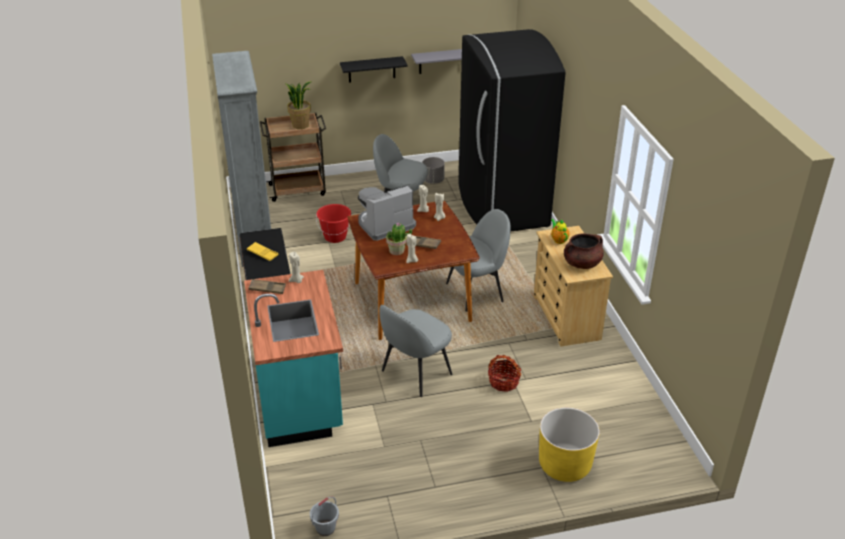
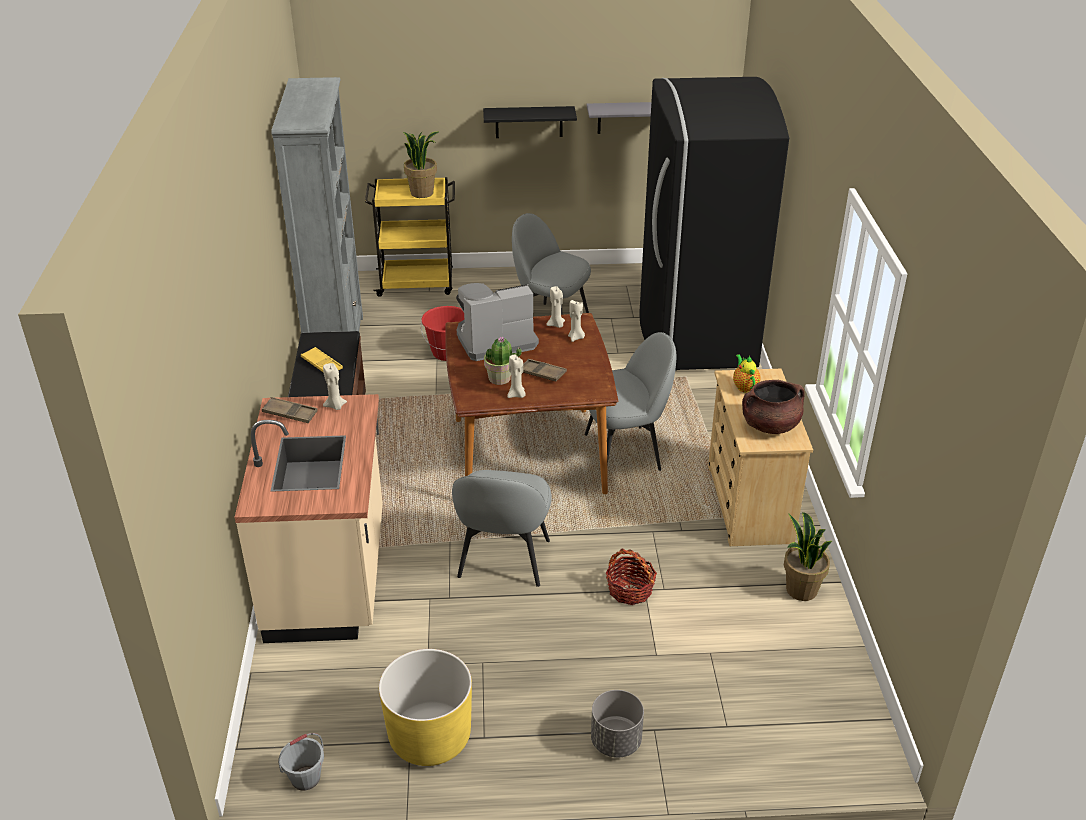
camera: 10 degrees right, 0 degrees up
(298, 190) = (417, 283): brown cart -> yellow cart
(300, 397) = (329, 576): turquoise counter -> beige counter
(415, 373) = (503, 561): grey chair -> grey chair turned 45 degrees counterclockwise
(433, 181) = (606, 288): grey planter -> grey planter (616, 742)
(564, 464) = (690, 730): yellow planter -> yellow planter (430, 737)
(612, 369) = (800, 590): none -> potted plant

